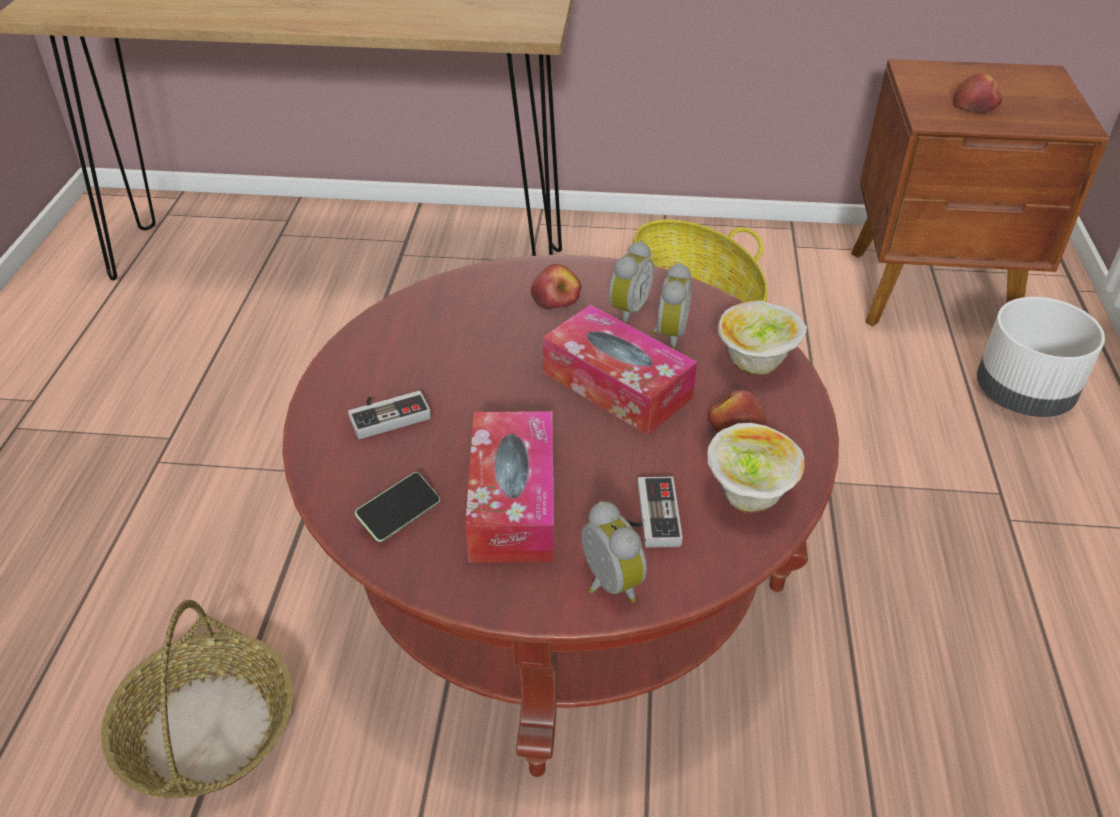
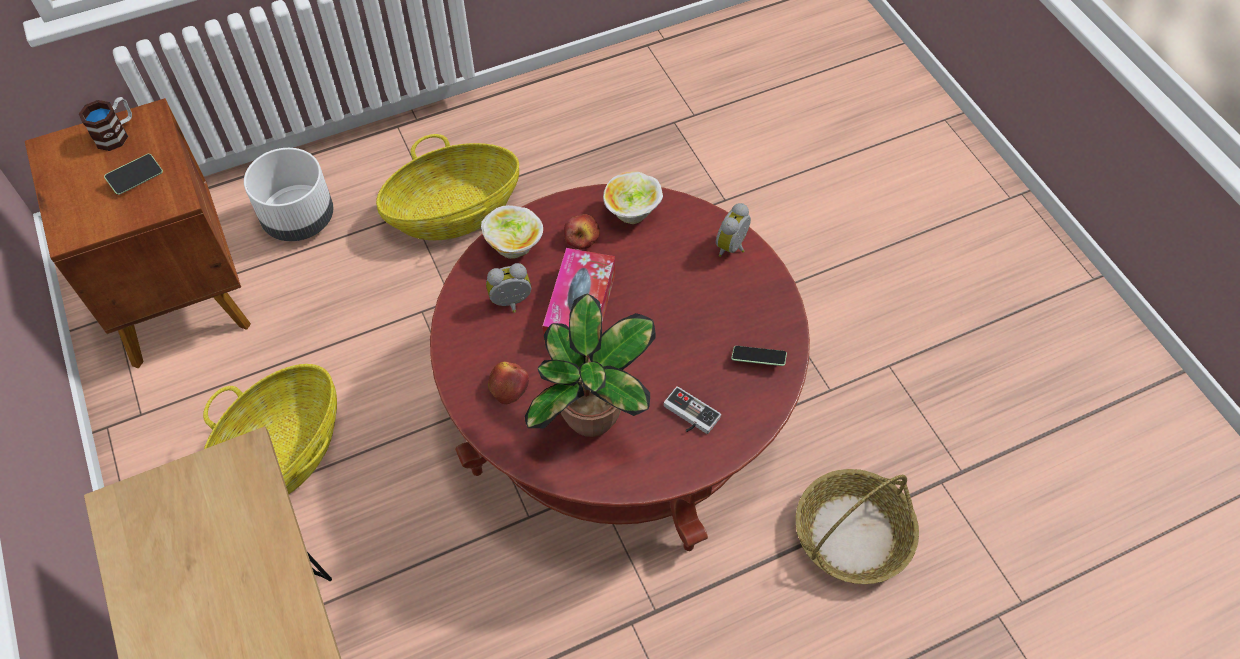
camera: 120 degrees left, 15 degrees up
(458, 340) = (592, 419): none -> potted plant
(513, 502) = (710, 312): tissue box -> none
(626, 310) = (497, 337): alarm clock -> none
(649, 515) = (676, 249): game controller -> none
(976, 105) = (136, 179): apple -> phone
(987, 535) = (454, 212): none -> basket
(1054, 105) = (117, 133): none -> mug

